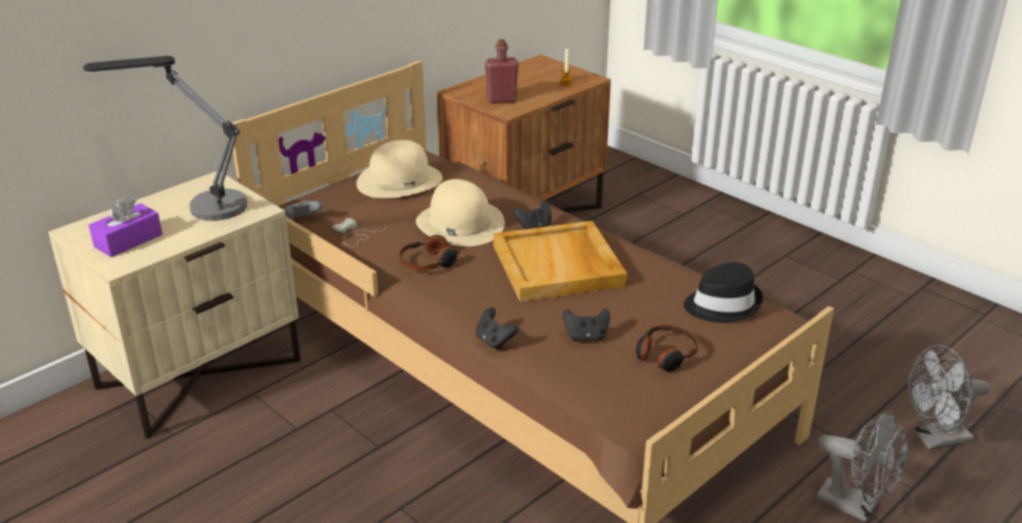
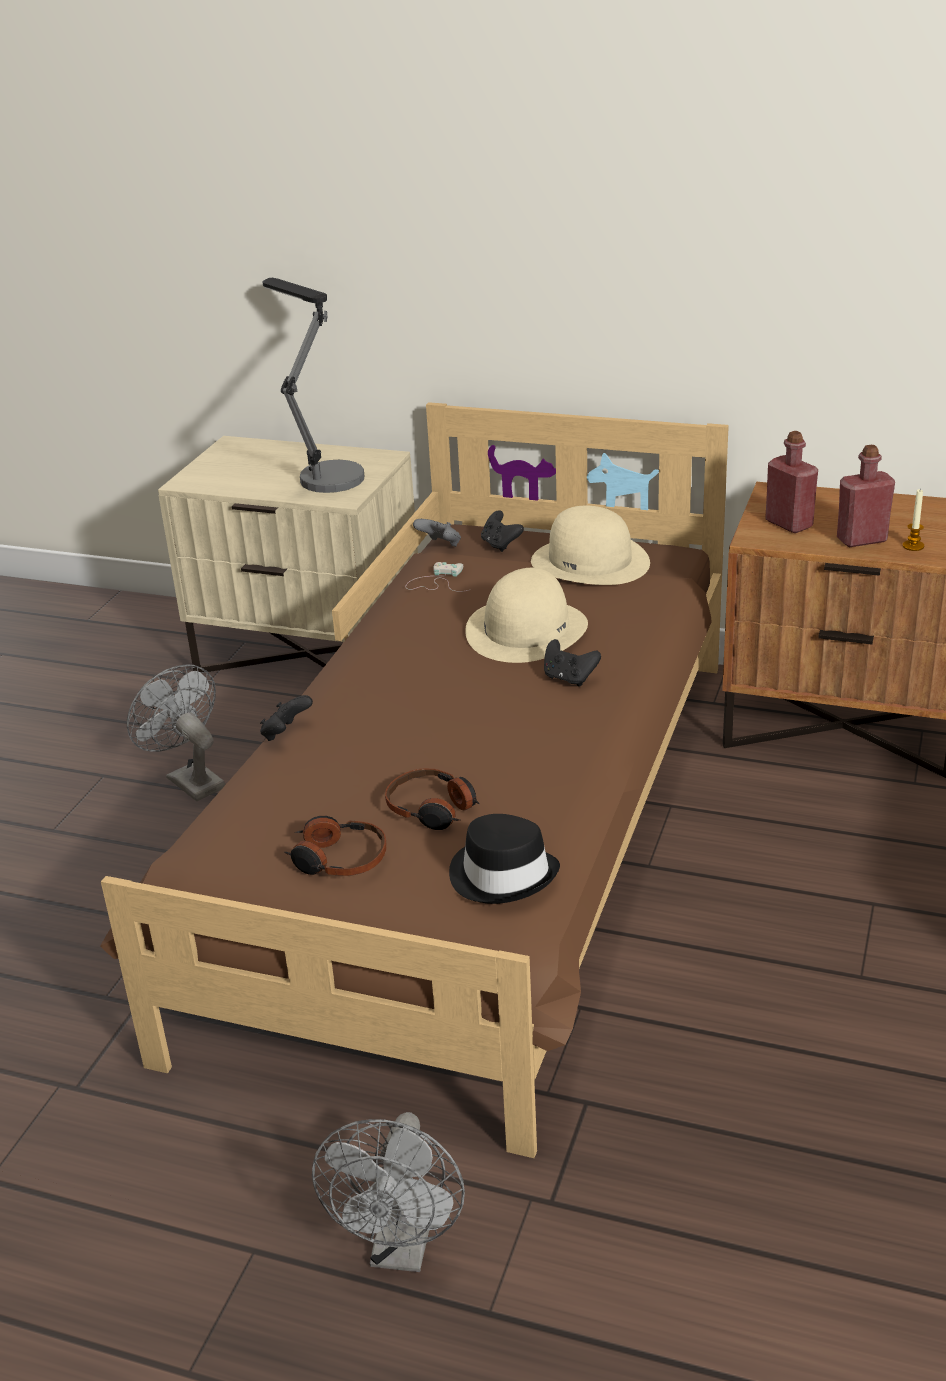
camera: 65 degrees right, 0 degrees up
(128, 241) = (233, 469): purple tissue box -> none
(429, 262) = (419, 642): headphones -> headphones (433, 809)
(543, 91) = (861, 540): none -> red bottle
(559, 266) = (488, 724): beige tray -> none
(586, 336) = (340, 790): black game controller -> black game controller (500, 545)
(935, 439) = (640, 1323): grey fan -> grey fan (189, 780)

